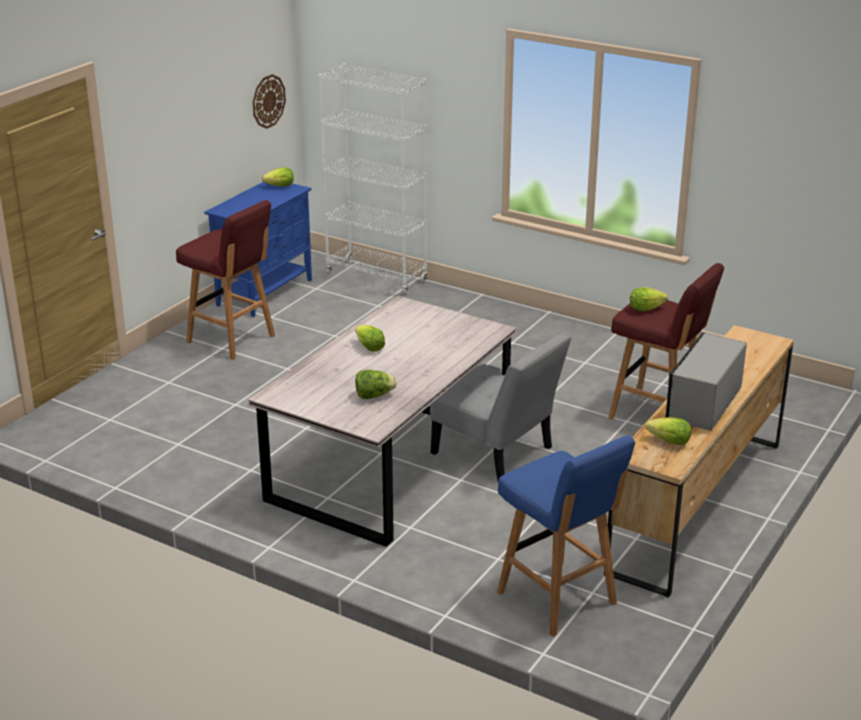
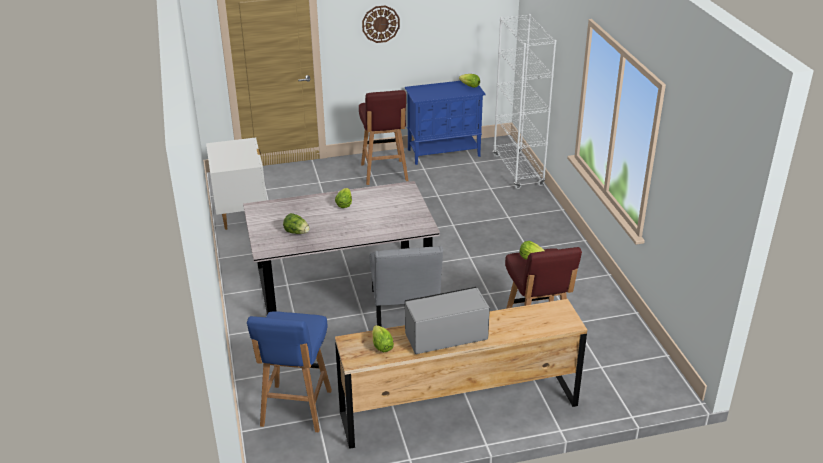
camera: 45 degrees right, 5 degrees up
(130, 459) = (241, 214): none -> white nightstand
(268, 101) = (482, 26): wall clock -> wall clock (380, 24)

